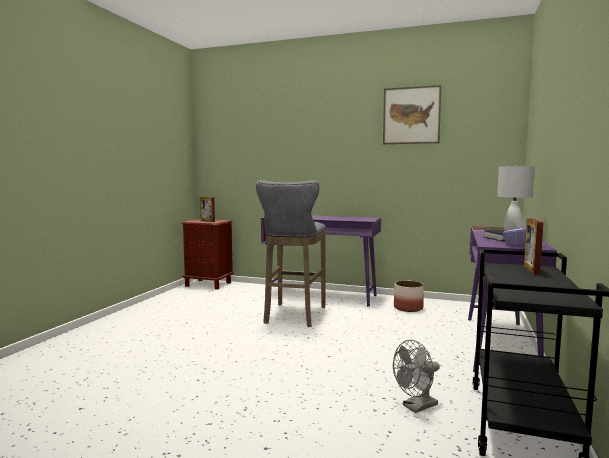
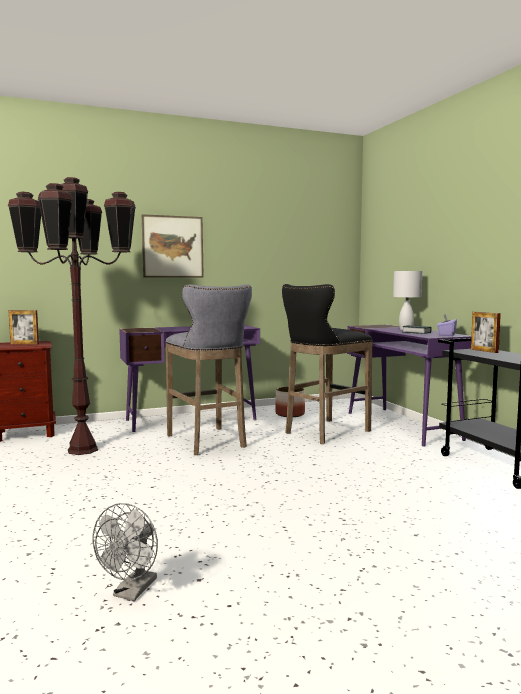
camera: 40 degrees left, 0 degrees up
(212, 302) = (83, 450): none -> brown floor lamp
(401, 331) = (324, 433): none -> black stool
(411, 115) = (267, 217): picture -> picture (173, 247)
(416, 407) = (439, 477): grey fan -> grey fan (132, 592)

